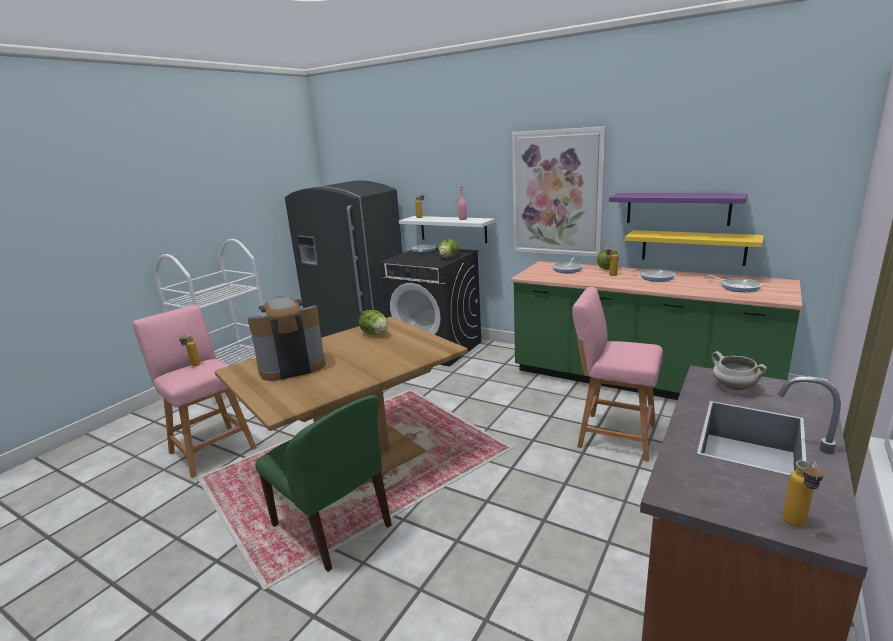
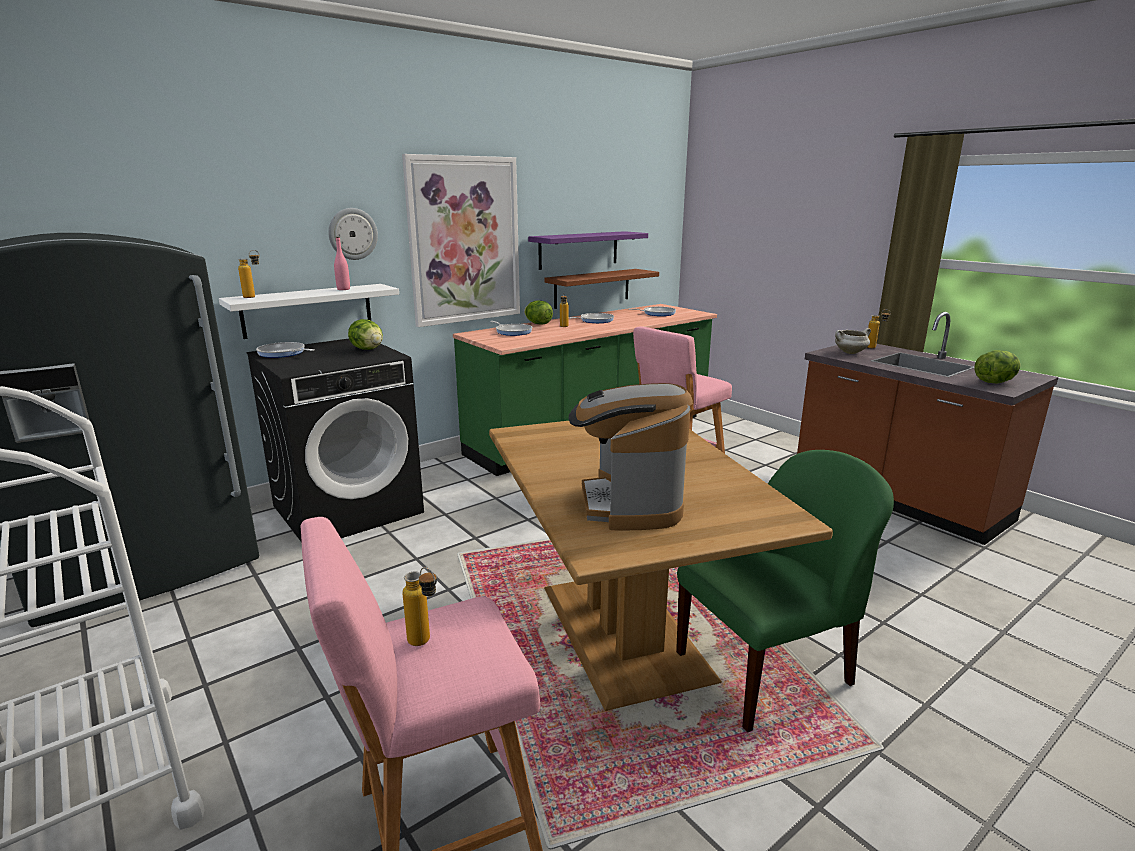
camera: 70 degrees left, 0 degrees up
(375, 334) = (557, 443): lettuce -> lettuce (994, 382)
(479, 185) = (352, 234): none -> wall clock
(693, 247) = (592, 288): yellow shelf -> brown shelf
(796, 527) = (1028, 378): bottle -> bottle (874, 348)

